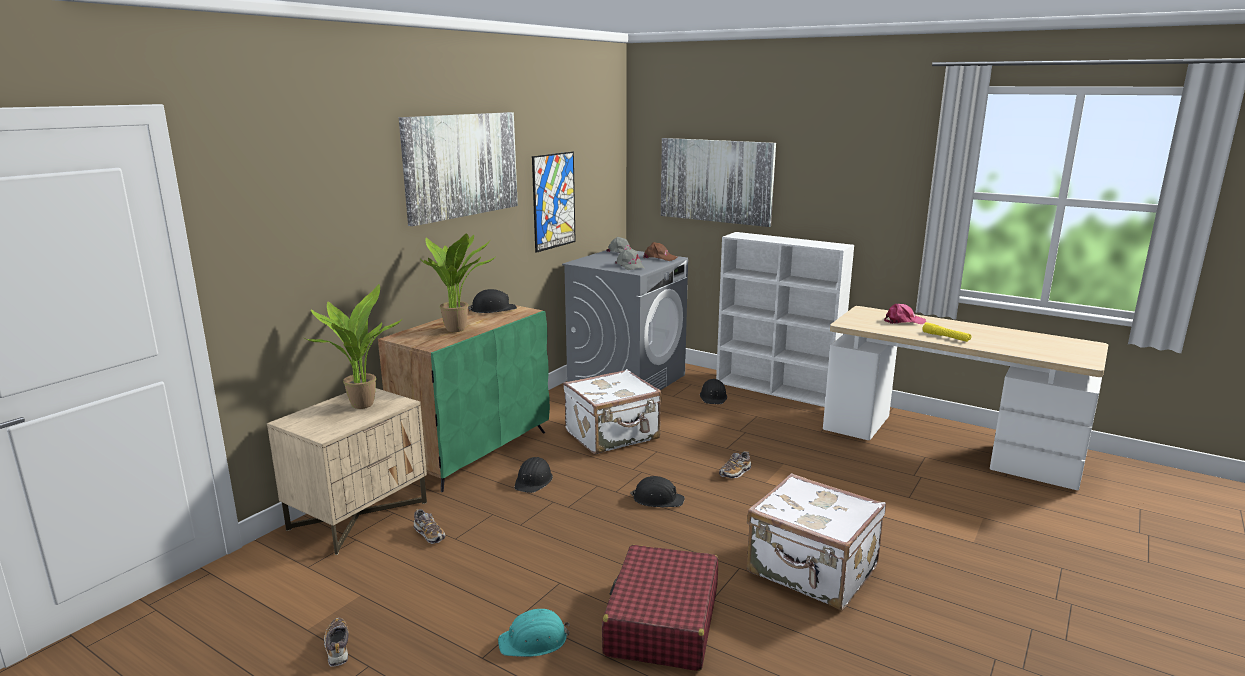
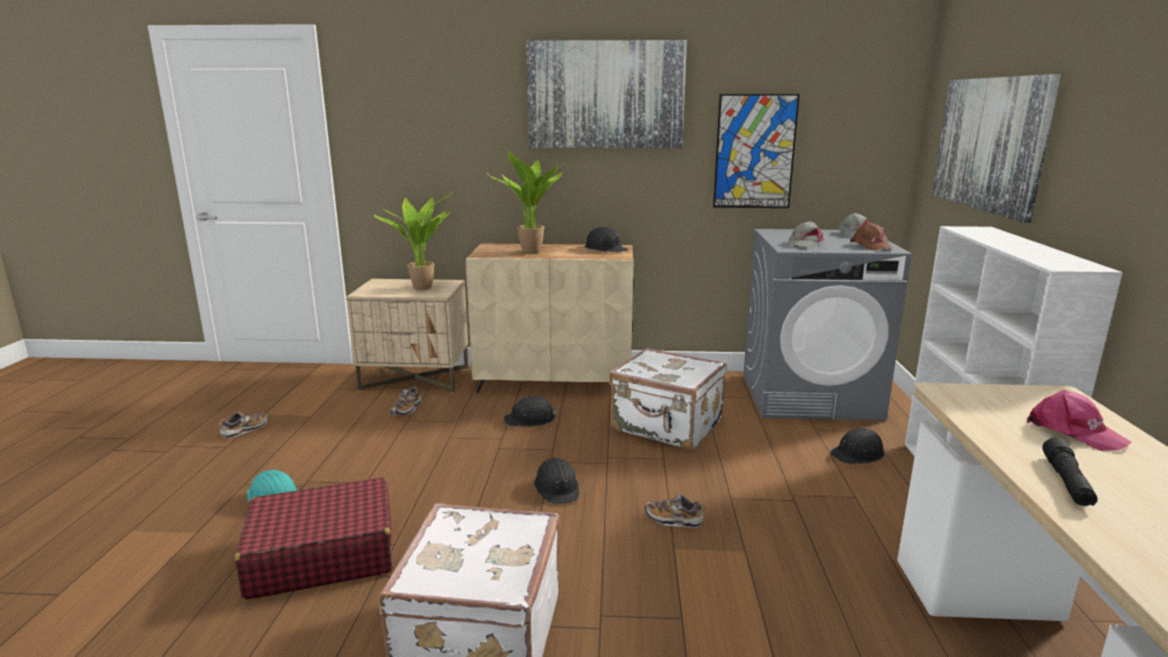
camera: 60 degrees right, 0 degrees up
(475, 452) = (555, 382): green cabinet -> beige cabinet
(946, 337) = (1066, 482): yellow flashlight -> black flashlight

